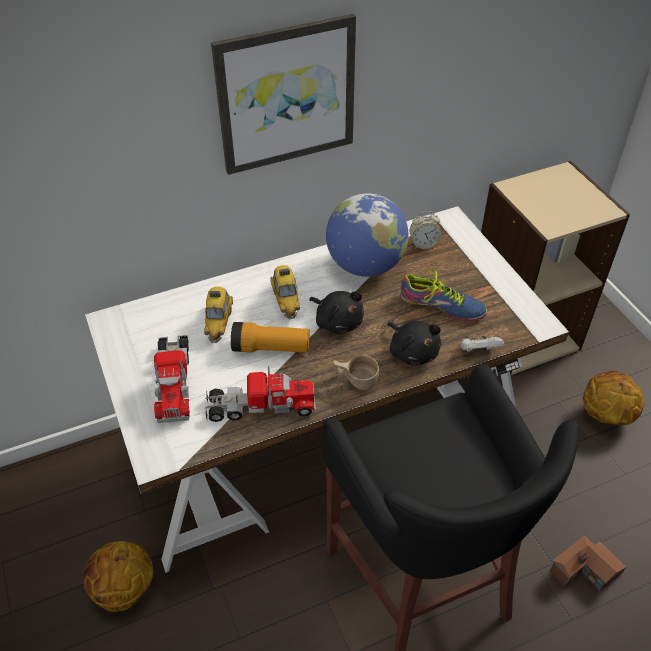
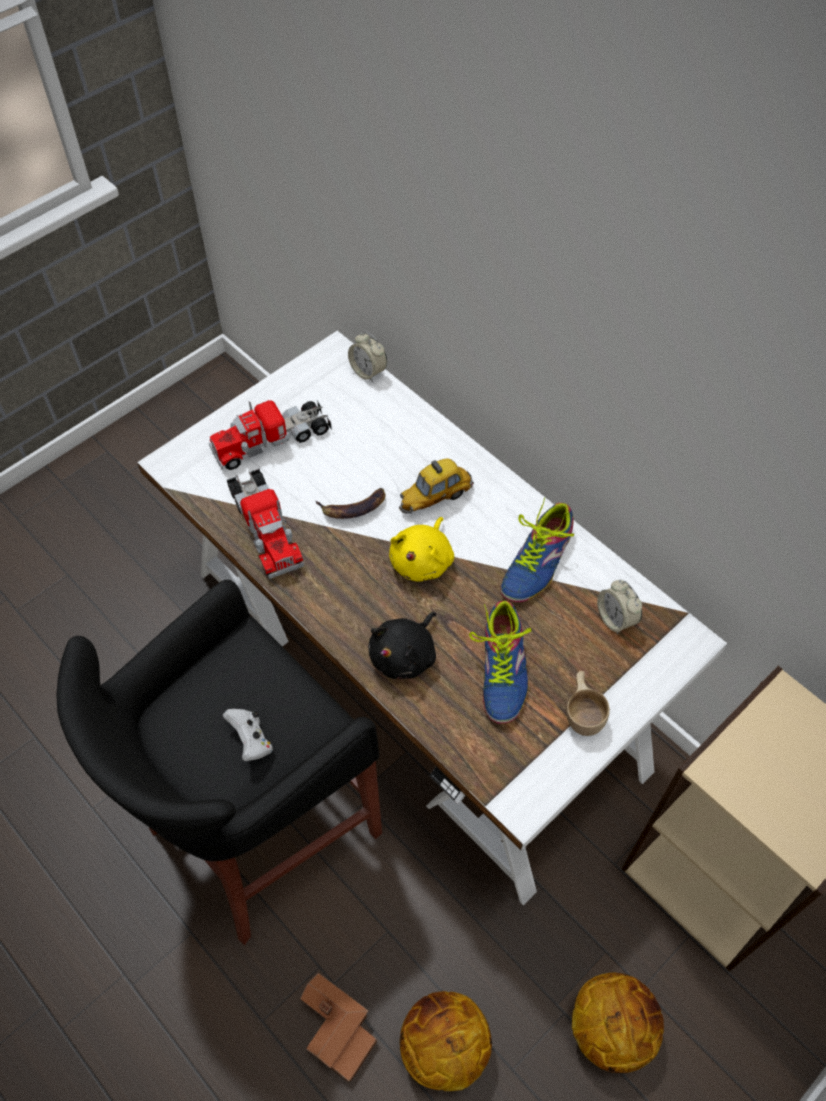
camera: 70 degrees right, 10 degrees up
(124, 590) = (173, 549): basketball -> basketball (442, 1047)
(142, 306) = (368, 371): none -> alarm clock
(219, 322) = (372, 447): toy car -> none
(271, 348) = (353, 508): flashlight -> banana
(286, 95) = (560, 304): picture -> none
(337, 321) = (423, 560): black plush toy -> yellow plush toy
(355, 381) = (334, 606): beige cup -> beige cup (583, 713)
(365, 266) = (537, 562): globe -> shoe
(478, 351) = (436, 732): white game controller -> white game controller (251, 740)

